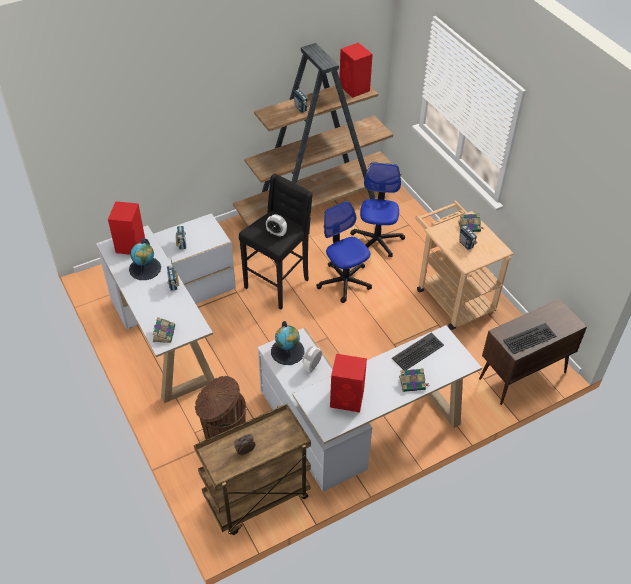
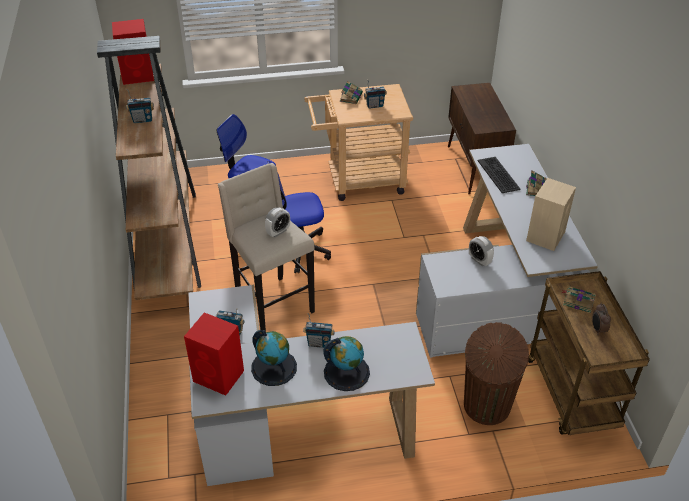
camera: 70 degrees left, 5 degrees down
(164, 333) = (400, 367): book -> book (578, 301)
(278, 284) = (272, 304): black stool -> beige stool
(287, 351) = (452, 274): globe -> globe (346, 372)
(348, 399) = (546, 235): red speaker -> beige speaker
(530, 339) = (493, 114): keyboard -> none

